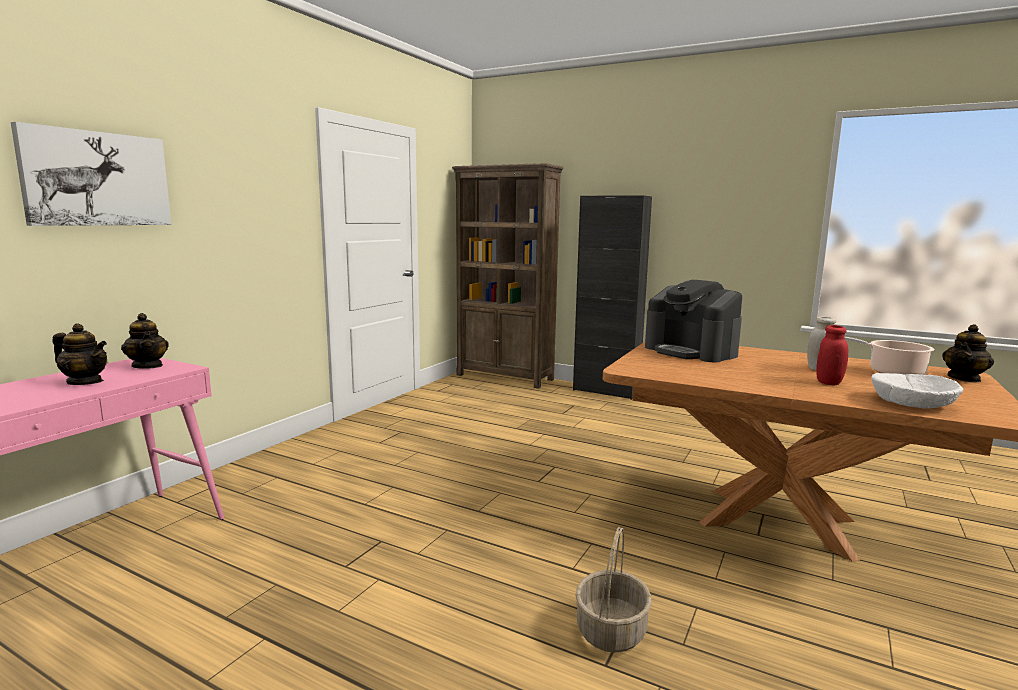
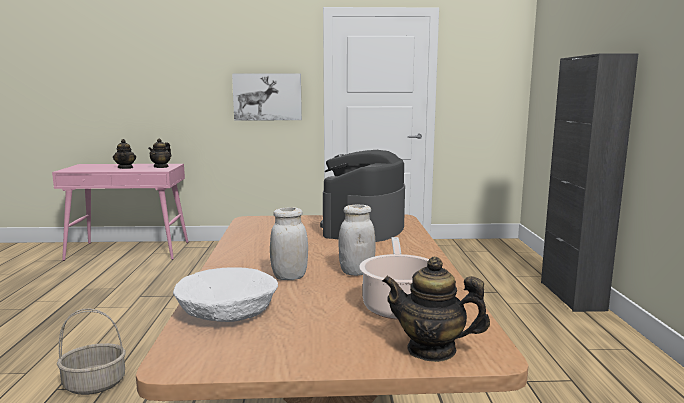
camera: 60 degrees right, 0 degrees up
(97, 179) = (168, 68): picture -> picture (267, 97)
(505, 377) = (515, 253): brown bookcase -> none
(829, 382) = (289, 277): red jar -> white jar

